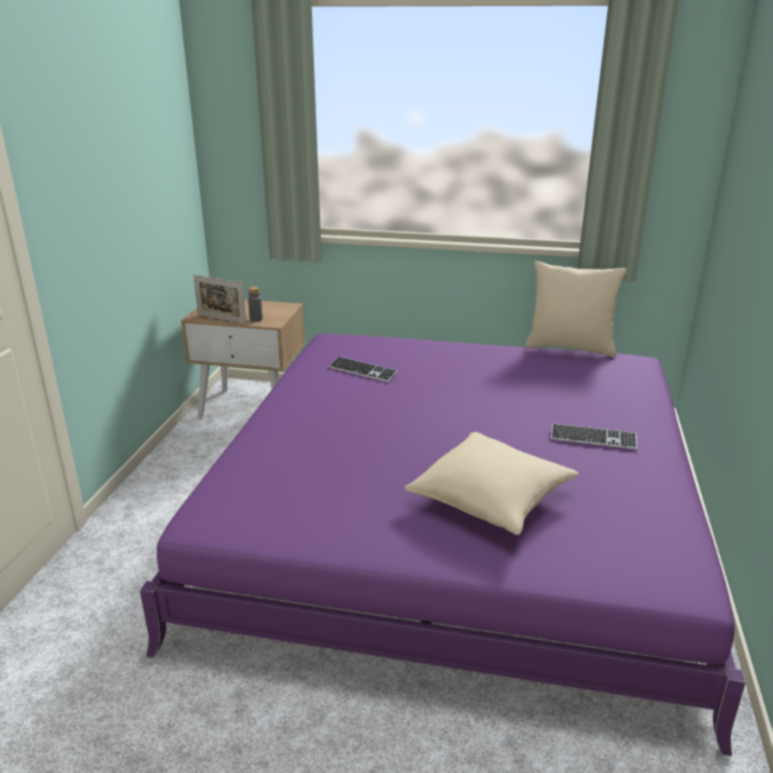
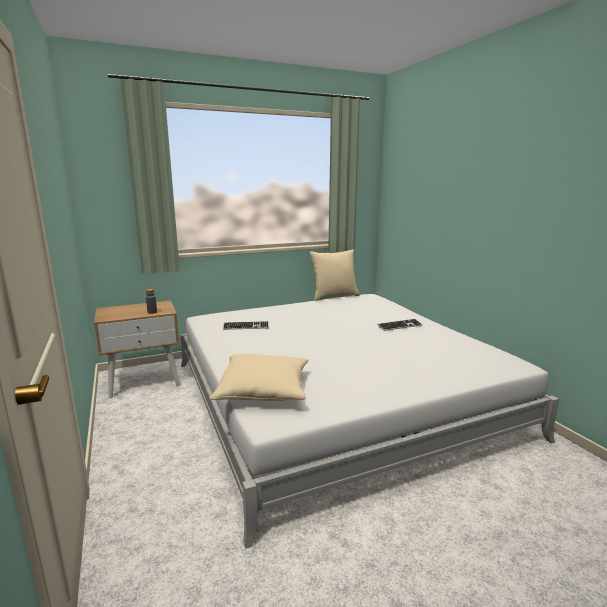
camera: 35 degrees left, 10 degrees down
(221, 319) = (126, 316): picture frame -> none
(454, 520) = (335, 397): purple bed -> white bed
(491, 498) = (398, 359): beige pillow -> beige pillow (264, 390)

